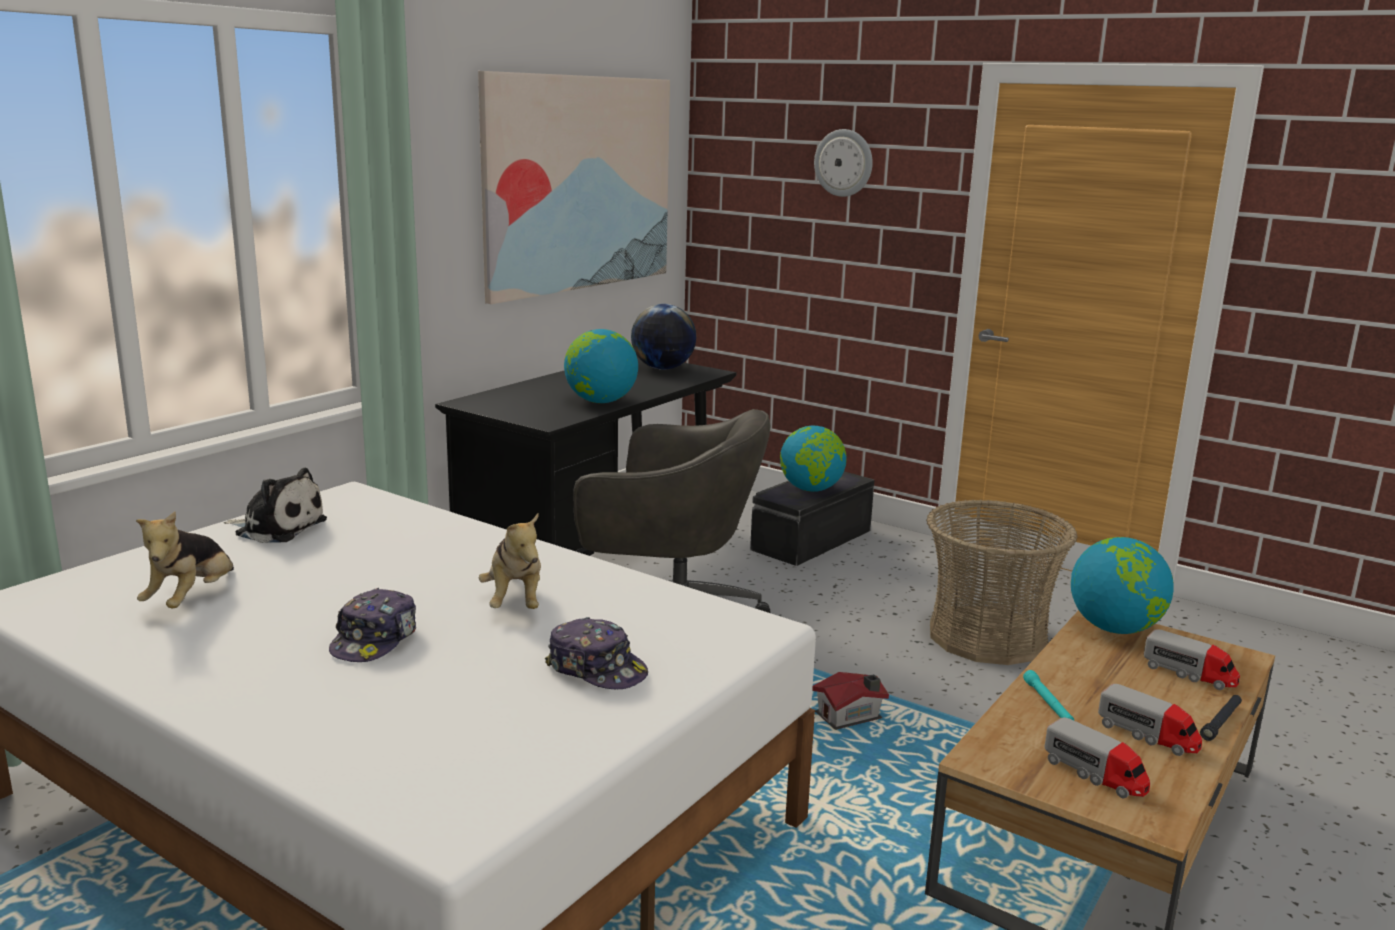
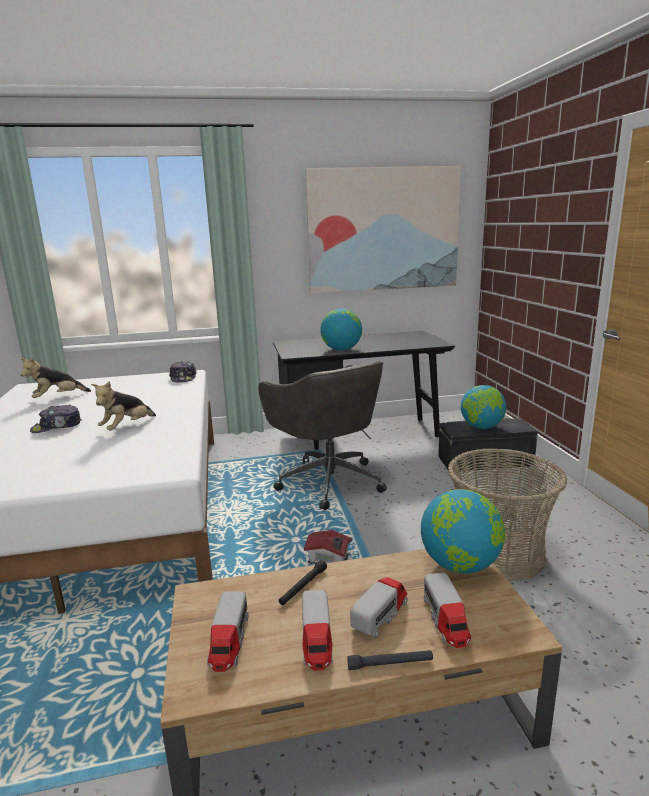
camera: 45 degrees right, 0 degrees up
(277, 528) = (138, 380): plush toy -> none
(597, 669) = (78, 463): cap -> cap (183, 378)
(663, 368) = (417, 339): globe -> none
(844, 163) = (546, 208): wall clock -> none
(1048, 704) = (303, 587): turquoise flashlight -> black flashlight
(1145, 693) = (380, 615): none -> toy truck

